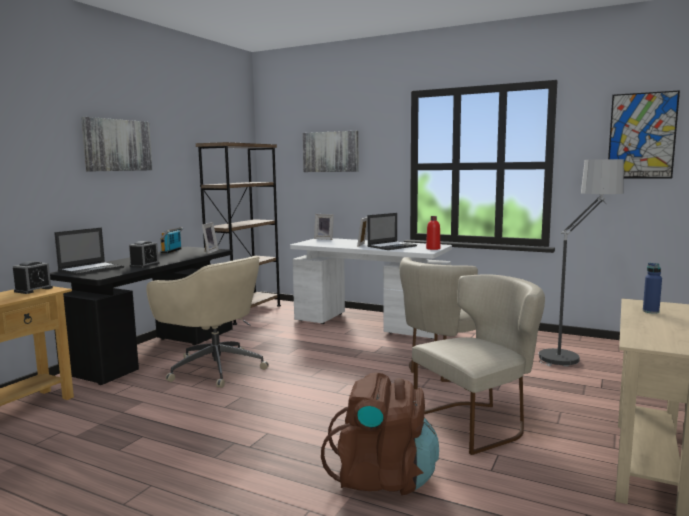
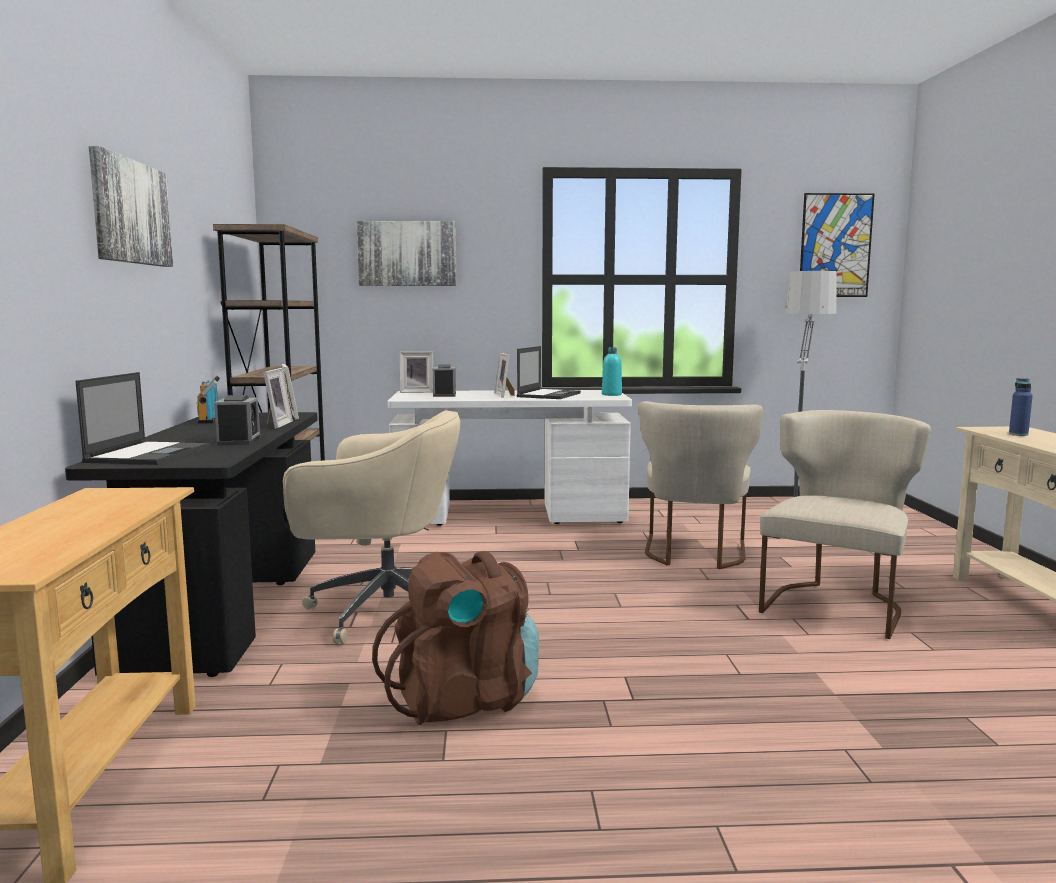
camera: 30 degrees left, 0 degrees up
(33, 290) = (114, 496): alarm clock -> alarm clock (444, 395)
(188, 257) = (275, 425): none -> picture frame
(383, 477) = (851, 687): brown backpack -> brown backpack (464, 699)
(433, 248) = (611, 394): red bottle -> turquoise bottle

